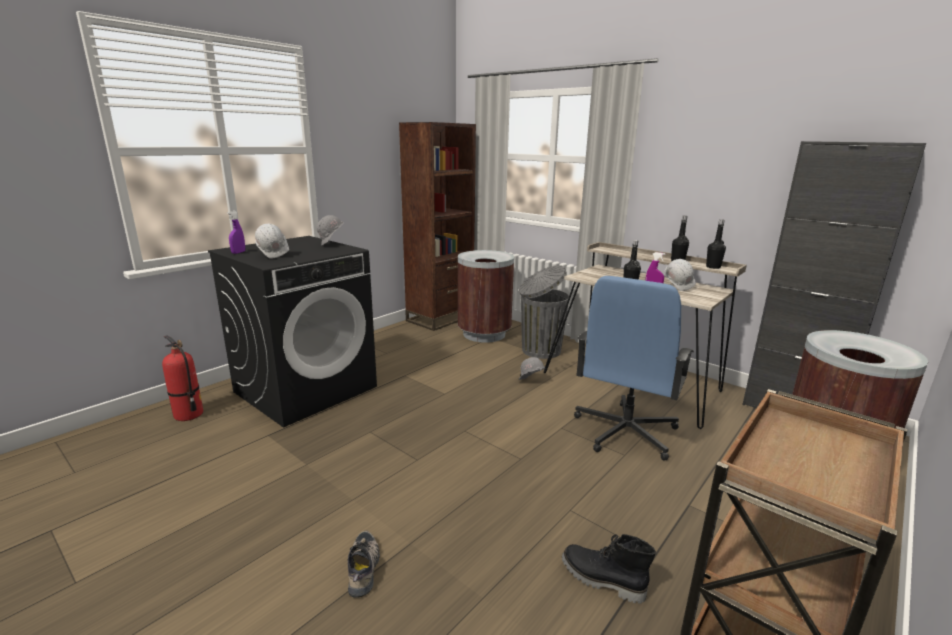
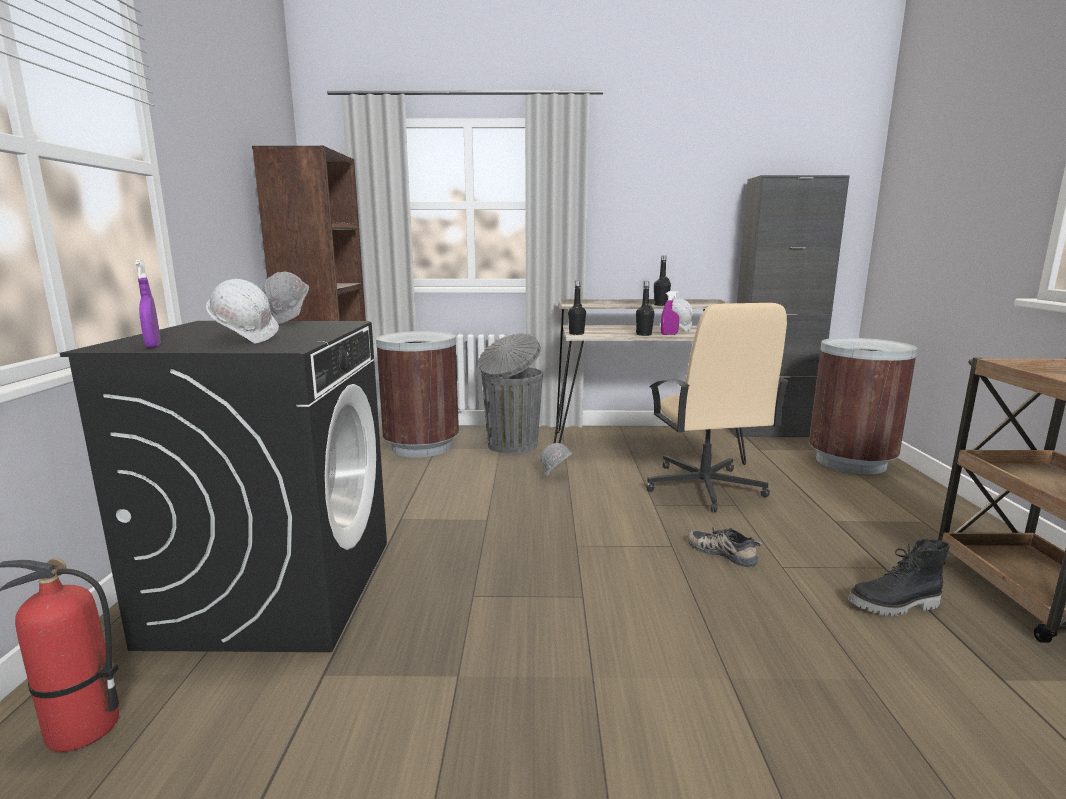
camera: 40 degrees left, 5 degrees down
(364, 567) = (738, 733): shoe -> shoe (723, 552)
(624, 432) = (704, 487): blue office chair -> beige office chair
(713, 267) = (697, 305): black bottle -> black bottle (576, 333)

